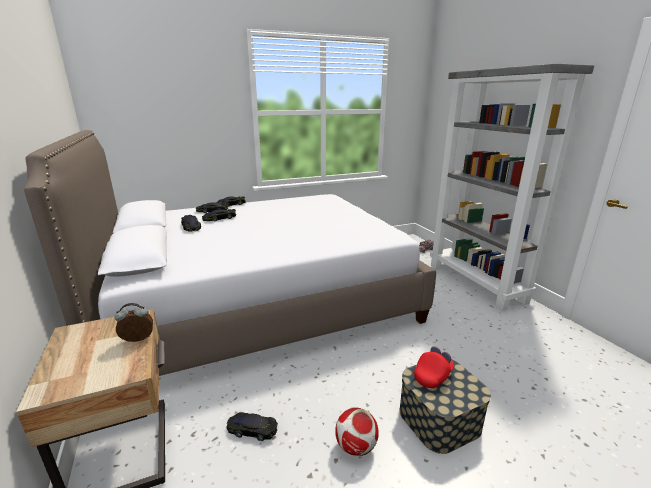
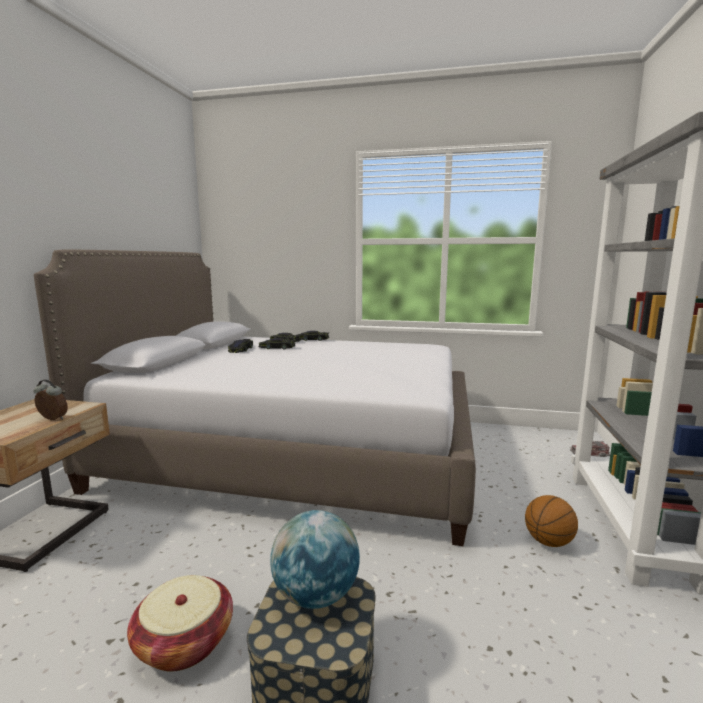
camera: 35 degrees right, 10 degrees down
(252, 429) = (131, 566): black toy car -> none
(355, 446) = (184, 642): football -> basket
(433, 375) = (316, 595): red cap -> globe
(455, 304) = (548, 542): none -> basketball

